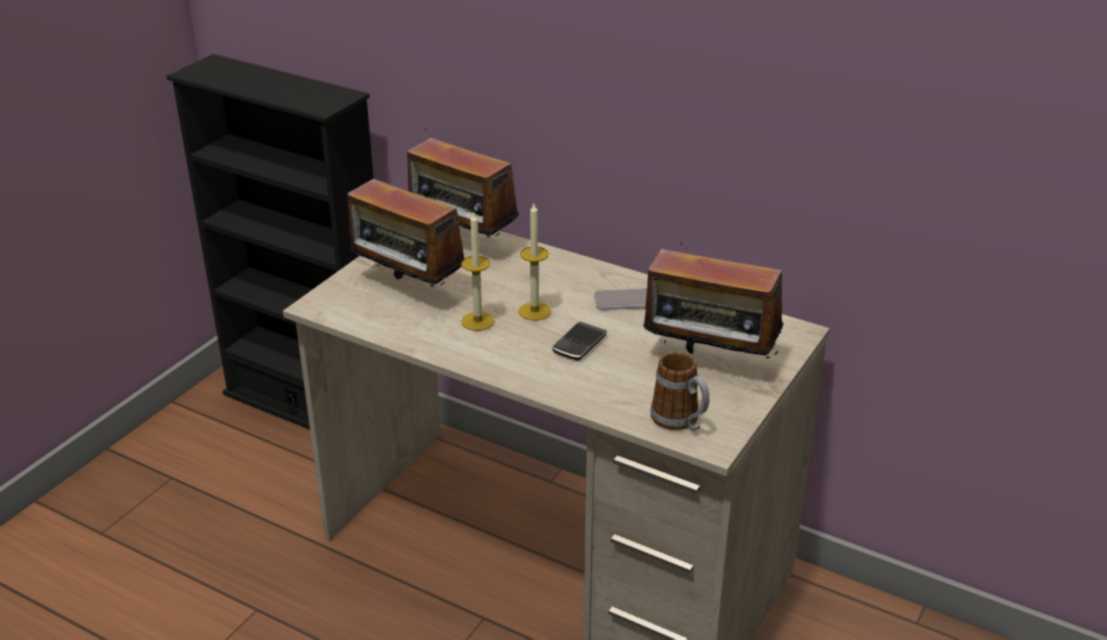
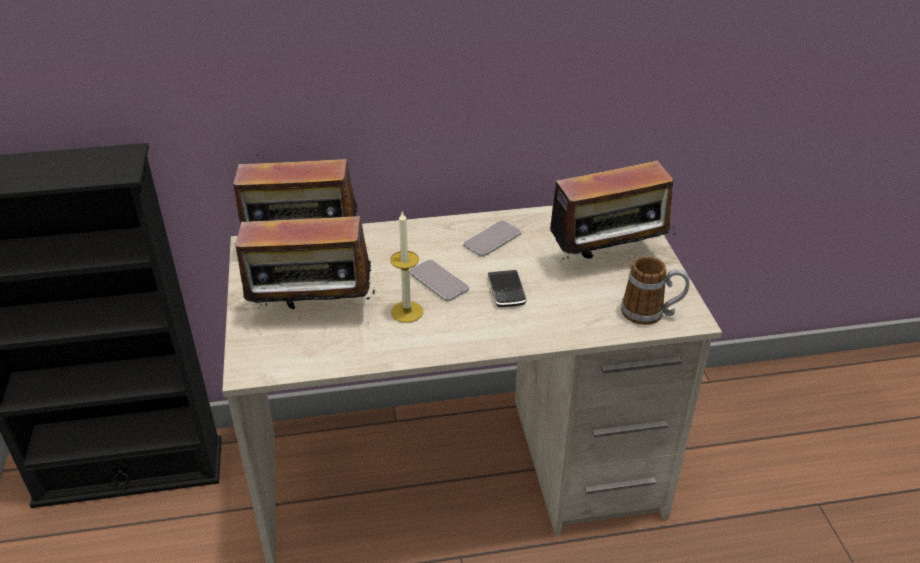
camera: 40 degrees left, 5 degrees up
(534, 311) = (438, 281): candle -> phone

